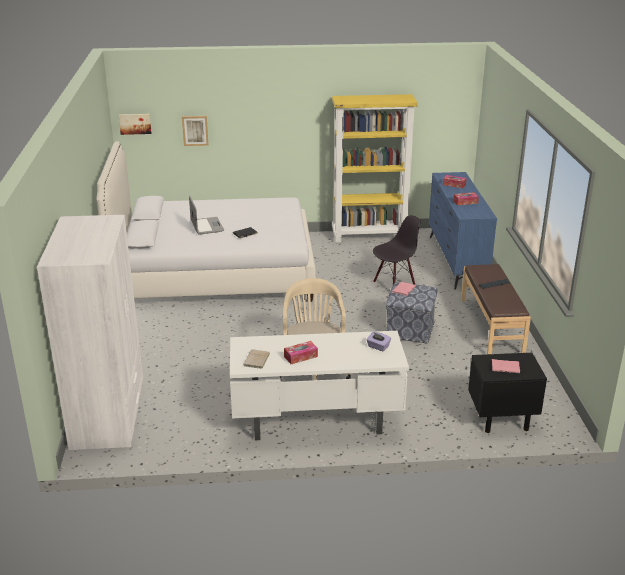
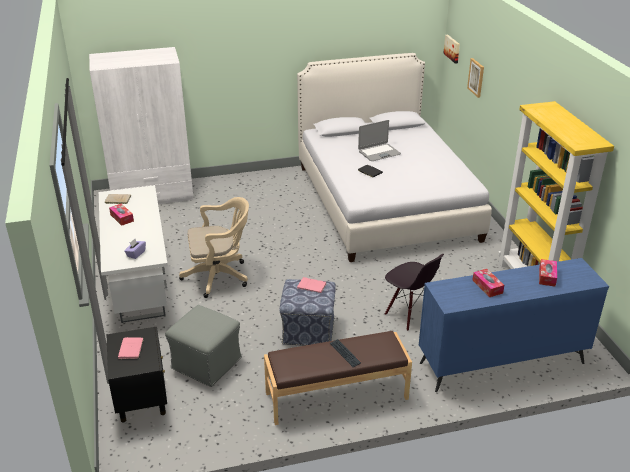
camera: 80 degrees right, 5 degrees up
(449, 383) = (206, 363): none -> grey ottoman

